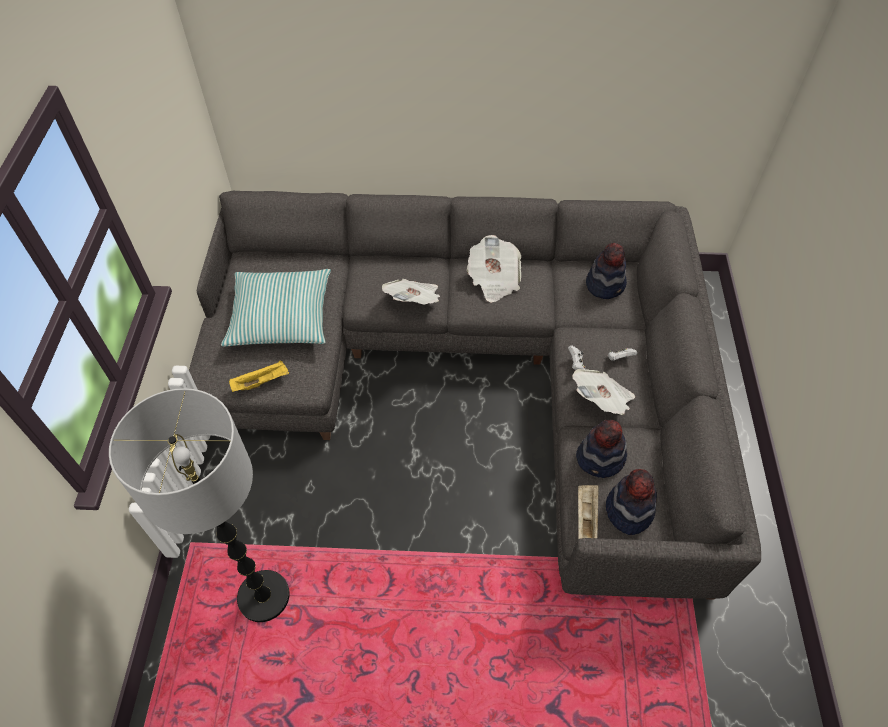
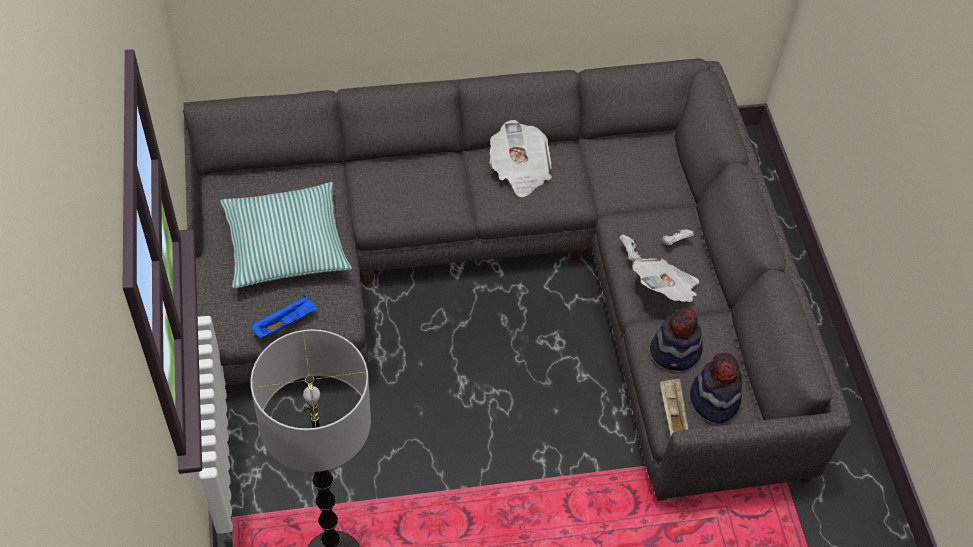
camera: 15 degrees left, 0 degrees up
(261, 382) = (286, 323): yellow tray -> blue tray
(414, 301) = (435, 207): newspaper -> none
(605, 284) = (644, 160): hat -> none

